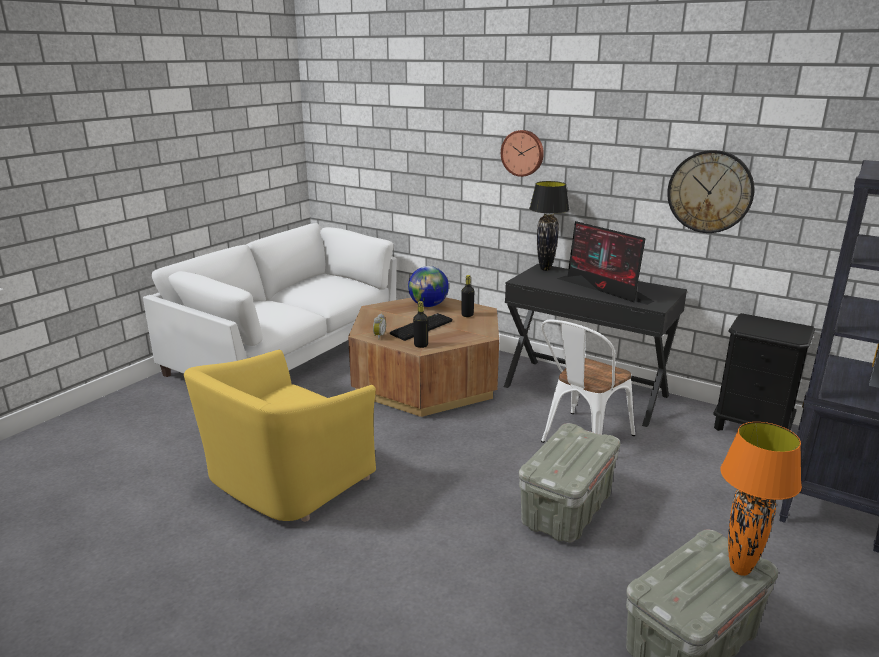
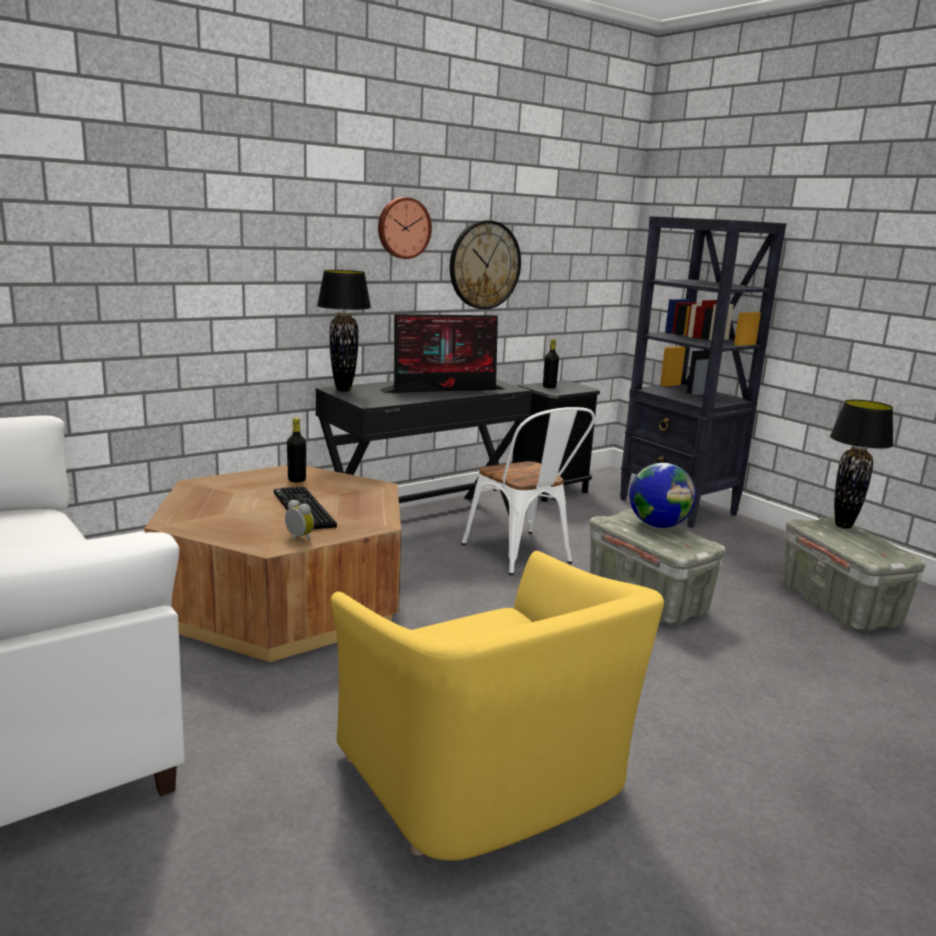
camera: 70 degrees left, 5 degrees down
(421, 345) = (366, 522): black bottle -> black bottle (549, 387)
(428, 305) = (224, 490): globe -> globe (658, 525)
(523, 153) = (277, 234): wall clock -> wall clock (403, 228)
(740, 570) = (844, 526): orange table lamp -> black table lamp

